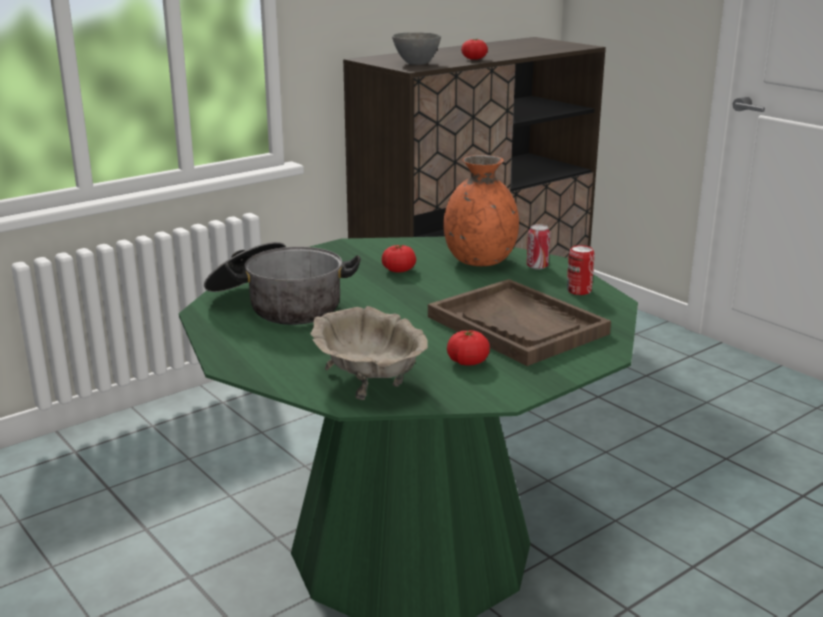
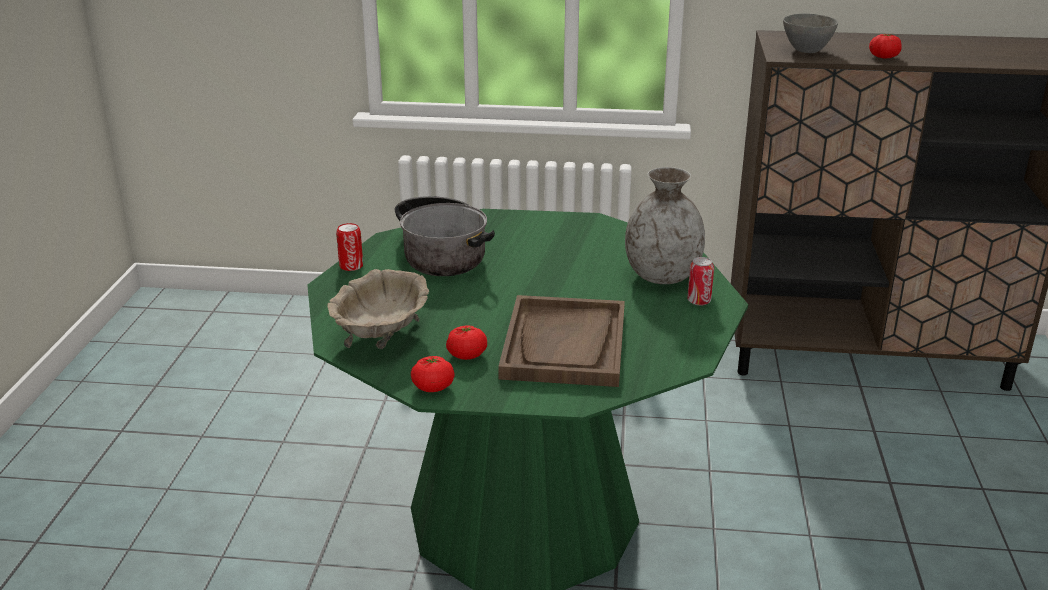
camera: 45 degrees right, 5 degrees up
(399, 270) = (580, 258): tomato -> tomato (433, 387)
(479, 261) = (662, 276): orange vase -> grey vase
(578, 291) = (683, 338): can -> can (351, 266)

